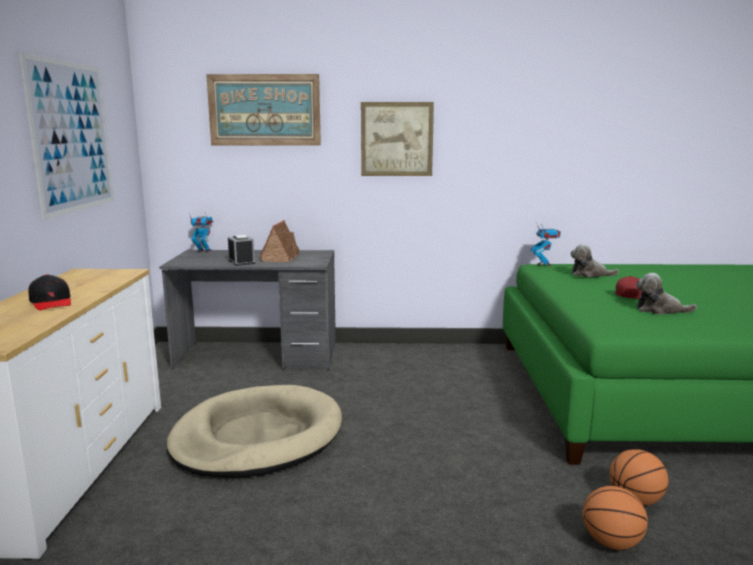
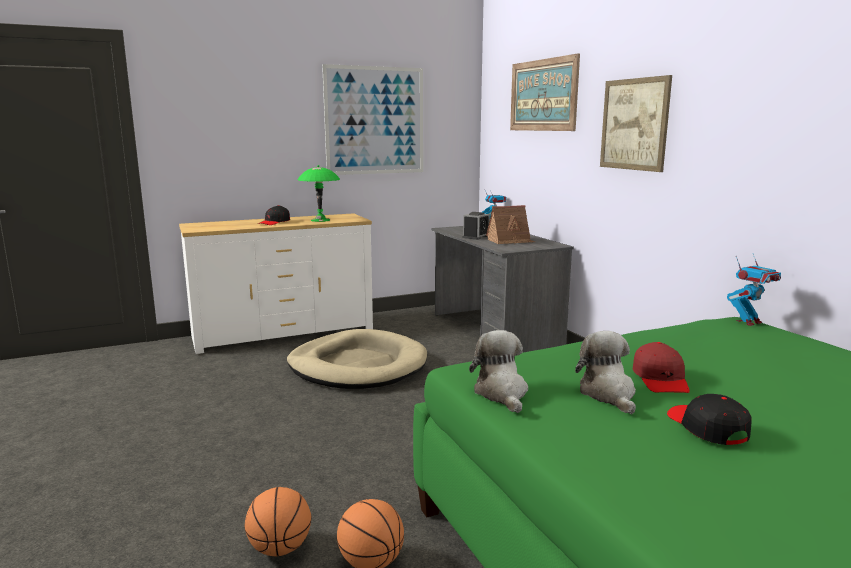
camera: 65 degrees right, 0 degrees up
(92, 284) = (320, 220): none -> green table lamp
(589, 274) = (733, 345): plush toy -> plush toy (502, 393)
(707, 304) = (706, 428): none -> black cap

